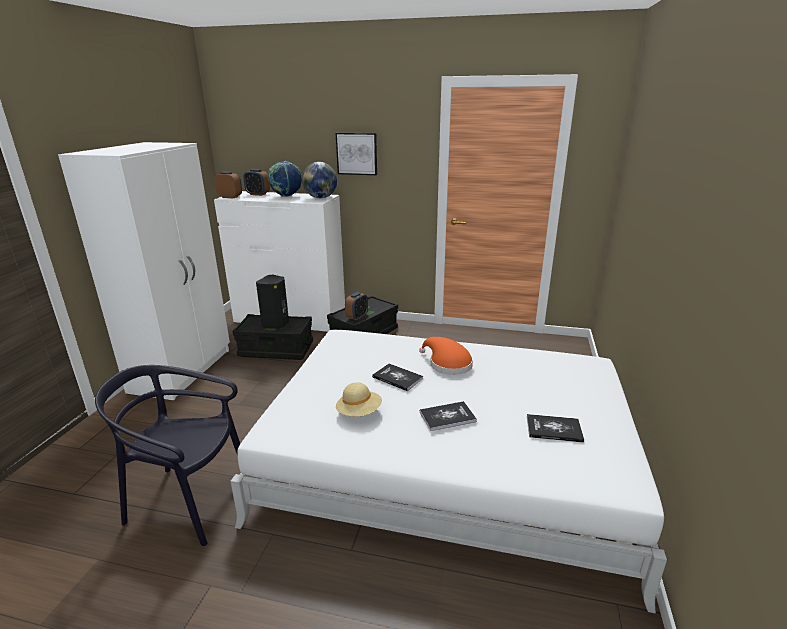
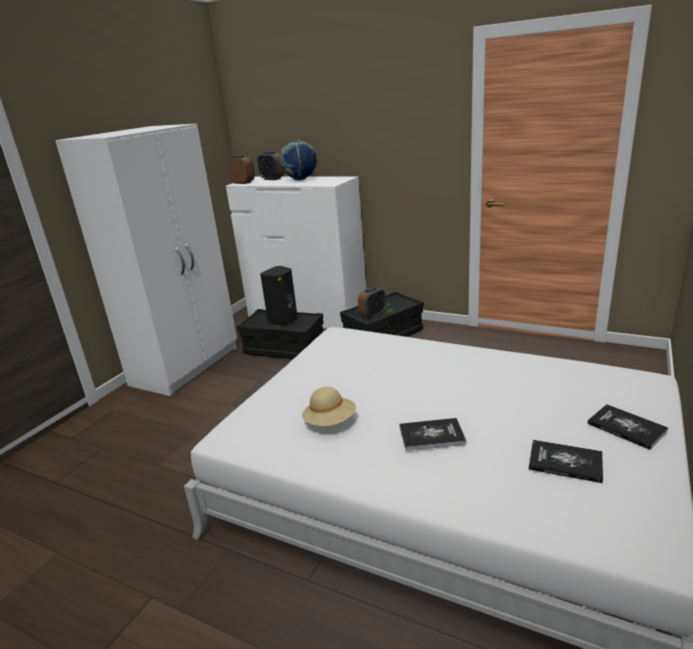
camera: 15 degrees right, 0 degrees up
(189, 501) = (156, 503): black chair -> none
(321, 198) = (336, 180): globe -> none
(357, 153) = (377, 128): picture -> none
(397, 378) = (386, 385): book -> book (626, 427)
(447, 364) = (451, 372): orange hat -> none

